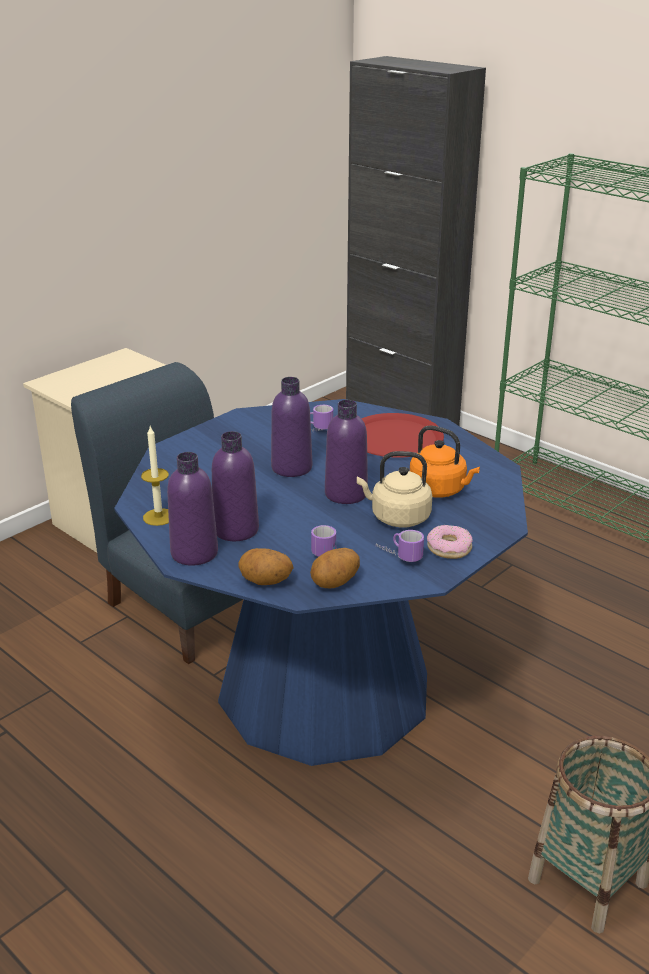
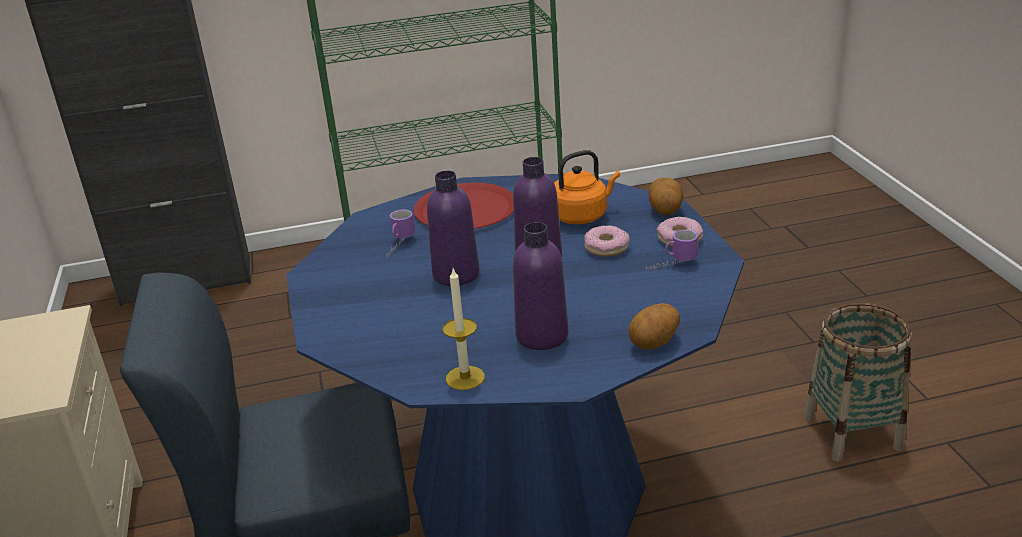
camera: 55 degrees left, 0 degrees up
(194, 553) = (562, 372): purple bottle -> none
(323, 549) = (624, 297): mug -> none
(335, 583) = (688, 307): potato -> potato (665, 211)
(397, 517) = (606, 247): beige kettle -> donut

